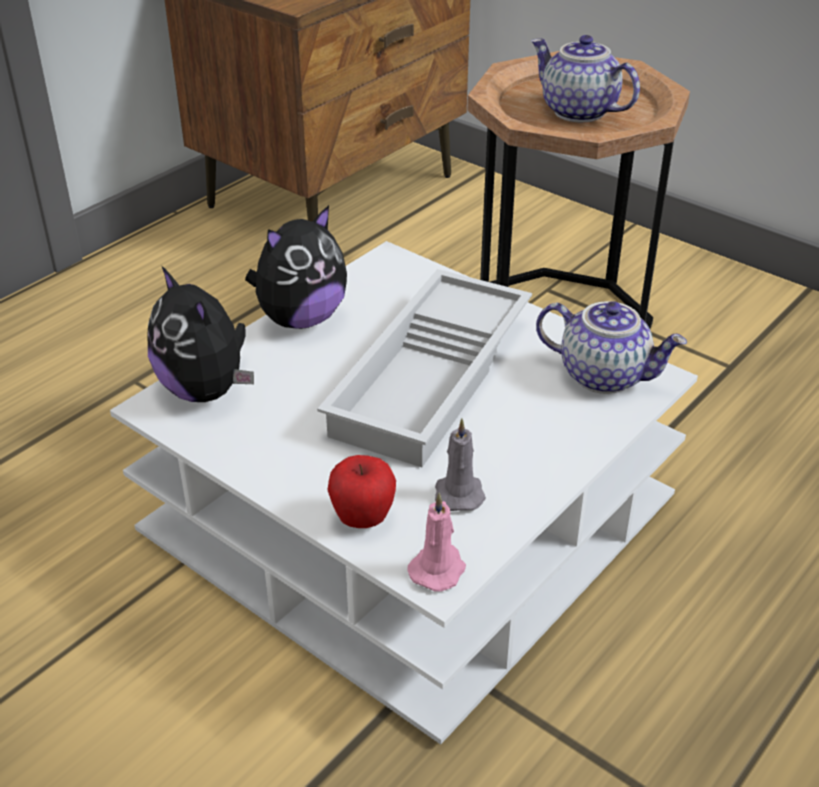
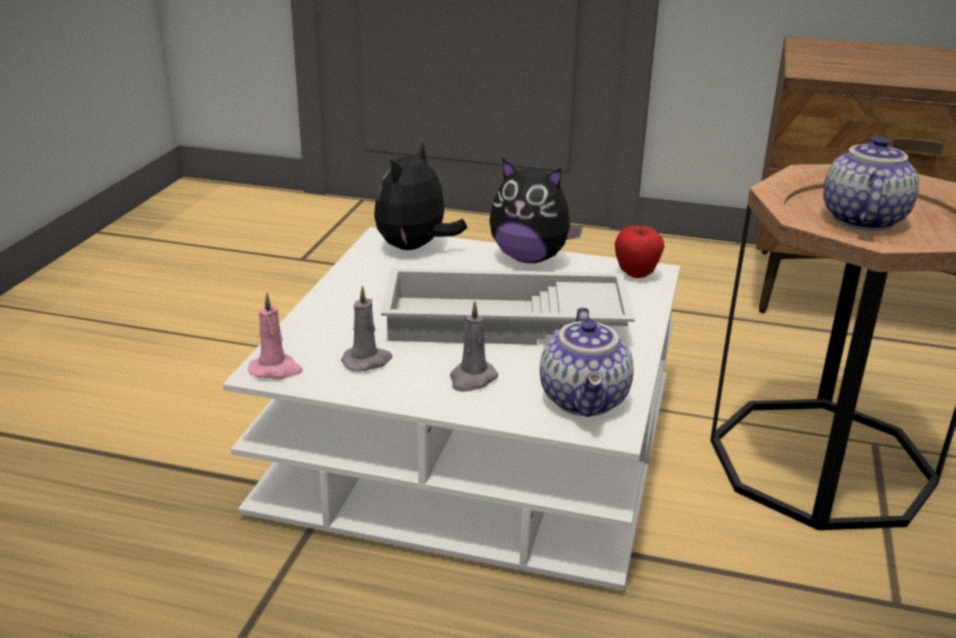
camera: 65 degrees right, 10 degrees down
(362, 519) = (313, 330): apple -> apple (636, 275)
(533, 431) = (472, 379): none -> grey candle

